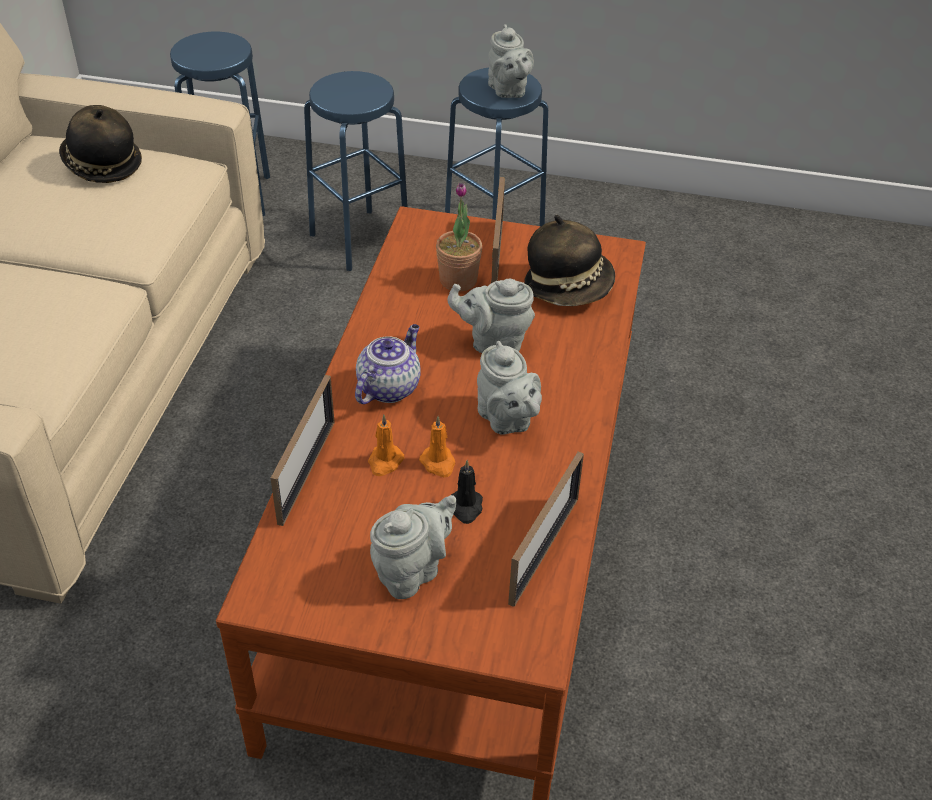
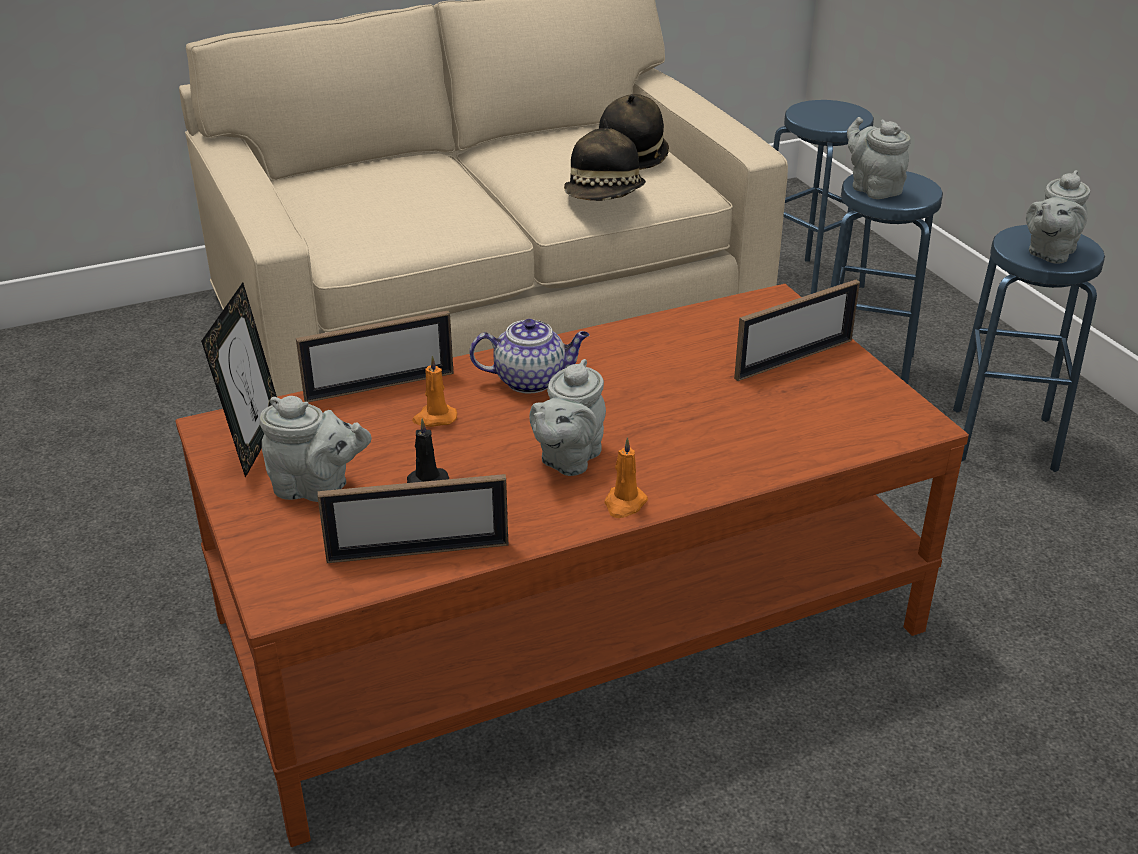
camera: 55 degrees right, 10 degrees down
(310, 582) = (254, 443): none -> picture frame
(438, 463) = (465, 446): orange candle -> orange candle (624, 504)
(458, 280) = (727, 353): potted plant -> none
(494, 342) = (668, 408): grey teapot -> grey teapot (873, 188)
(568, 287) = (814, 416): hat -> hat (605, 197)

